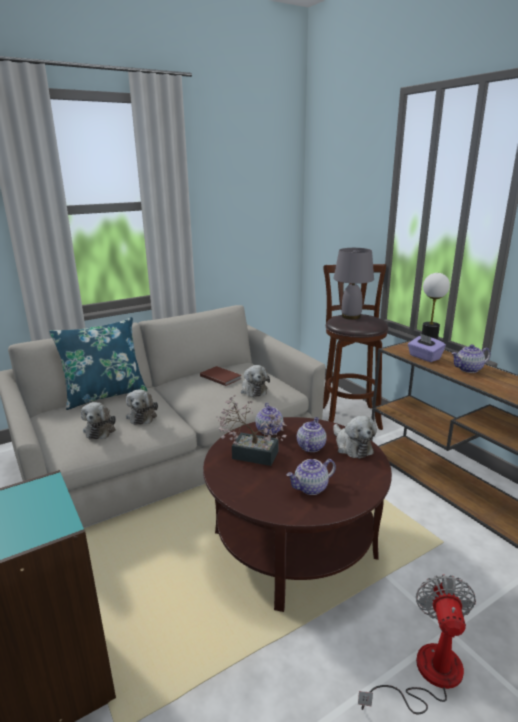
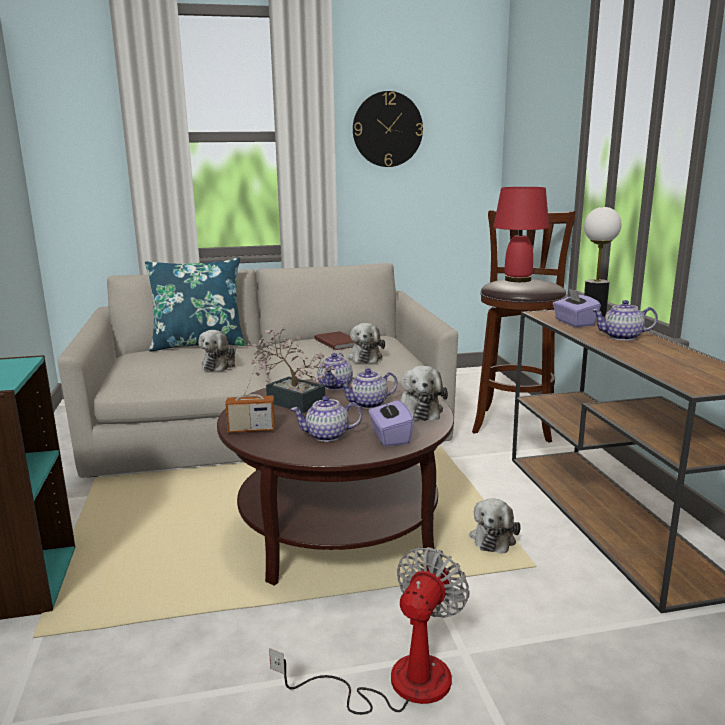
camera: 20 degrees right, 5 degrees down
(100, 429) = (167, 369): plush toy -> plush toy (493, 538)
(224, 196) = (387, 129): none -> wall clock
(247, 493) = (251, 429): none -> radio
(310, 446) = (368, 404): teapot -> teapot turned 150 degrees counterclockwise
(351, 316) = (518, 280): grey table lamp -> red table lamp
(357, 480) = (390, 437): none -> purple tissue box

